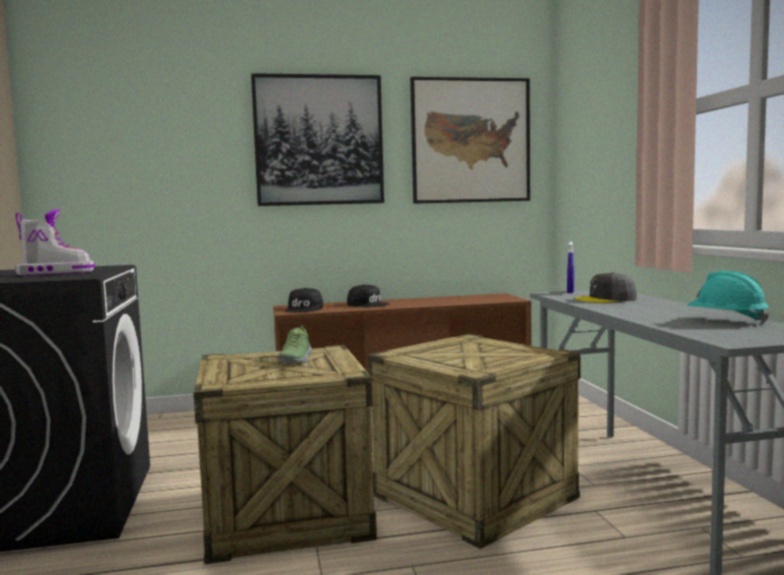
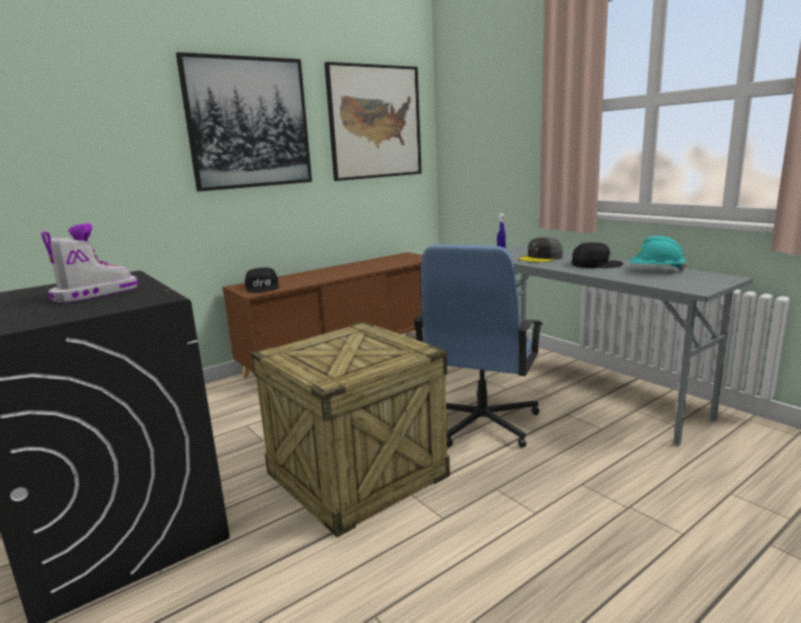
camera: 25 degrees left, 10 degrees up
(295, 359) = (348, 343): shoe -> none
(368, 304) = (314, 276): black cap -> black cap (596, 264)
(473, 496) = (480, 423): crate -> blue office chair

